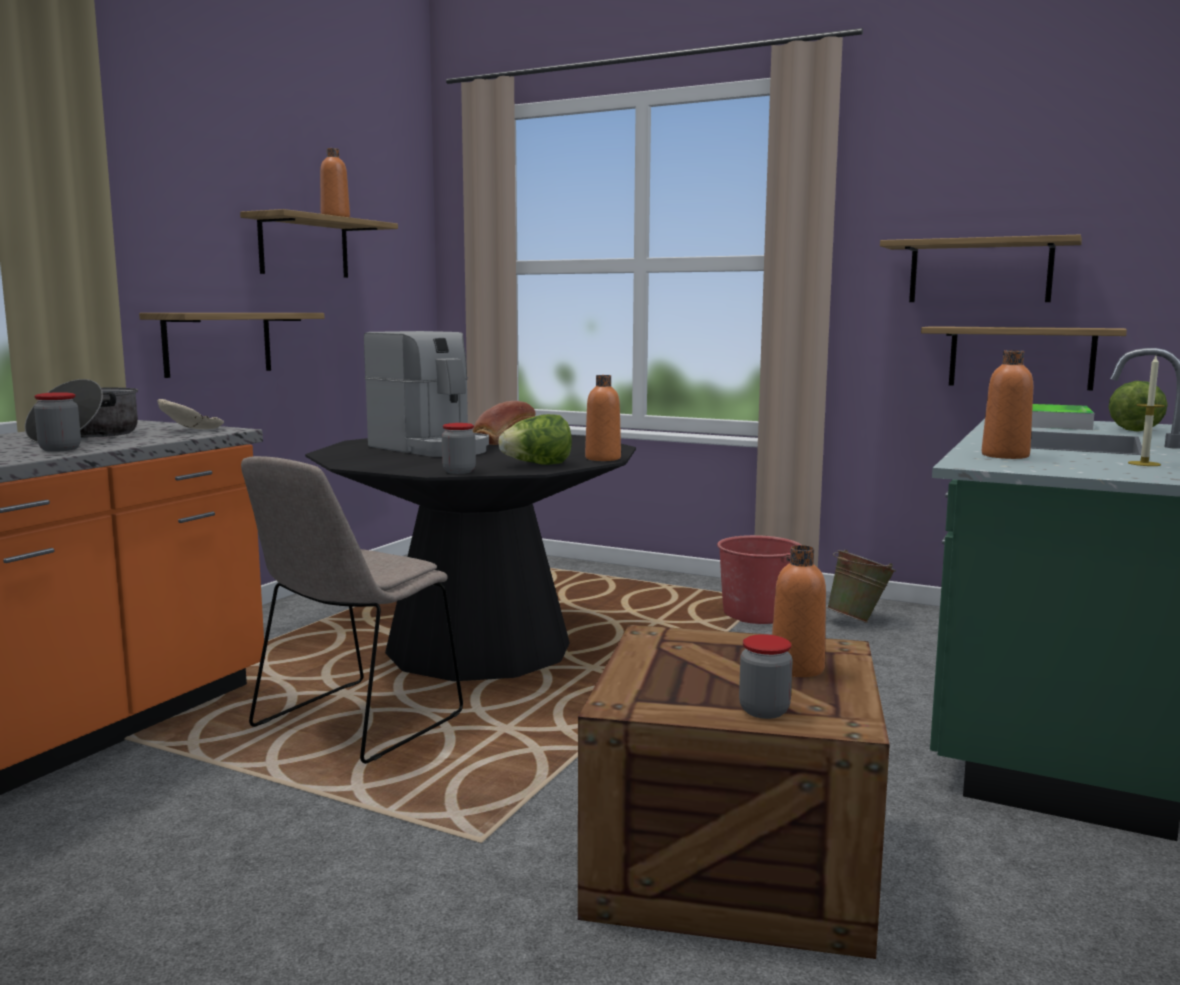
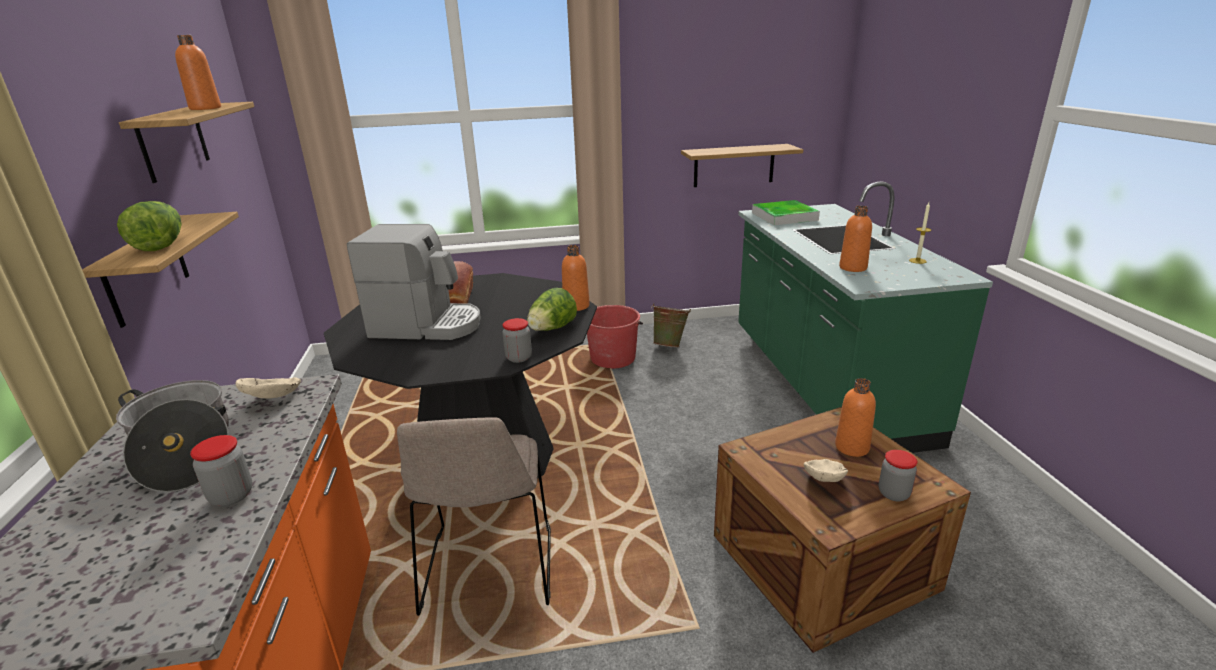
camera: 35 degrees left, 15 degrees up
(697, 677) = (824, 479): none -> beige bowl
(980, 271) = (709, 112): shelf -> none
(1132, 429) = (831, 215): lettuce -> lettuce (161, 245)

